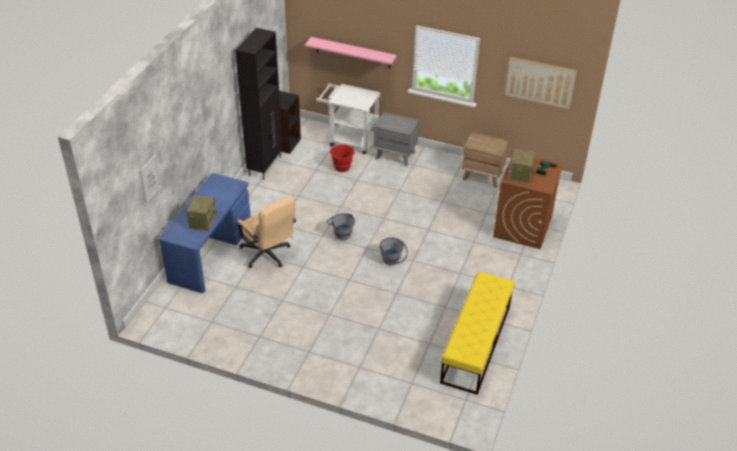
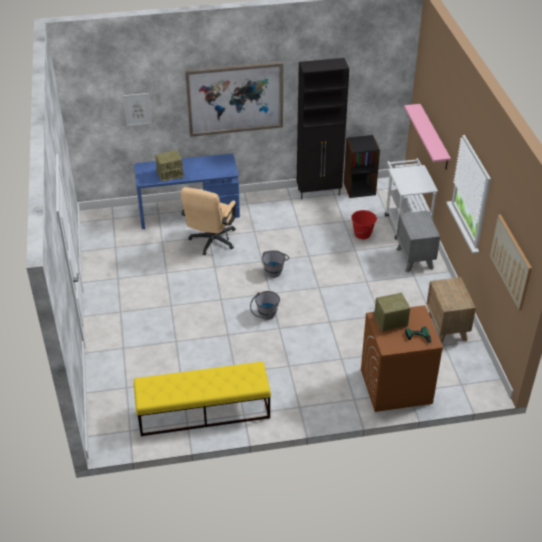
camera: 60 degrees right, 0 degrees up
(204, 115) = (235, 98): none -> picture

